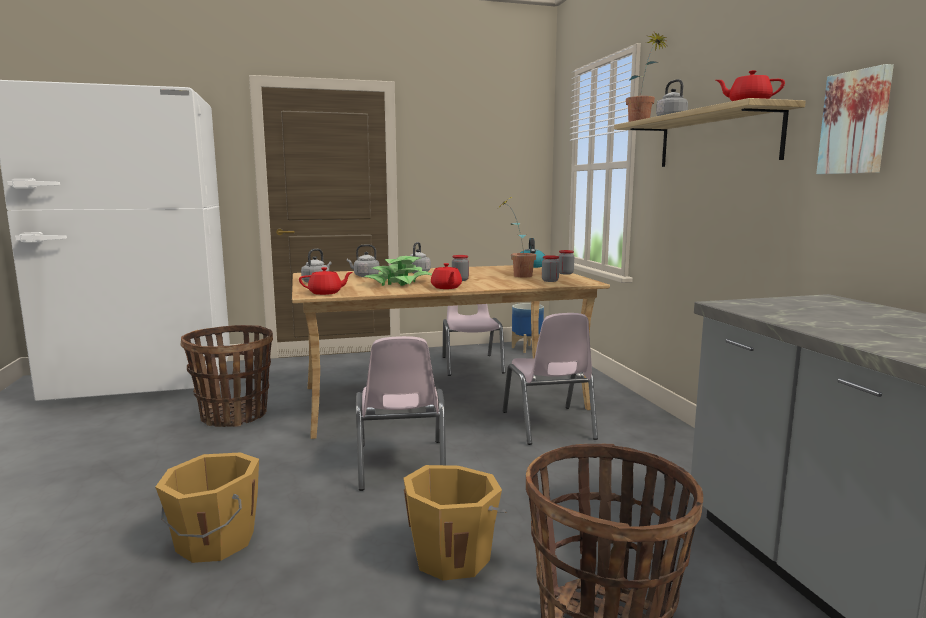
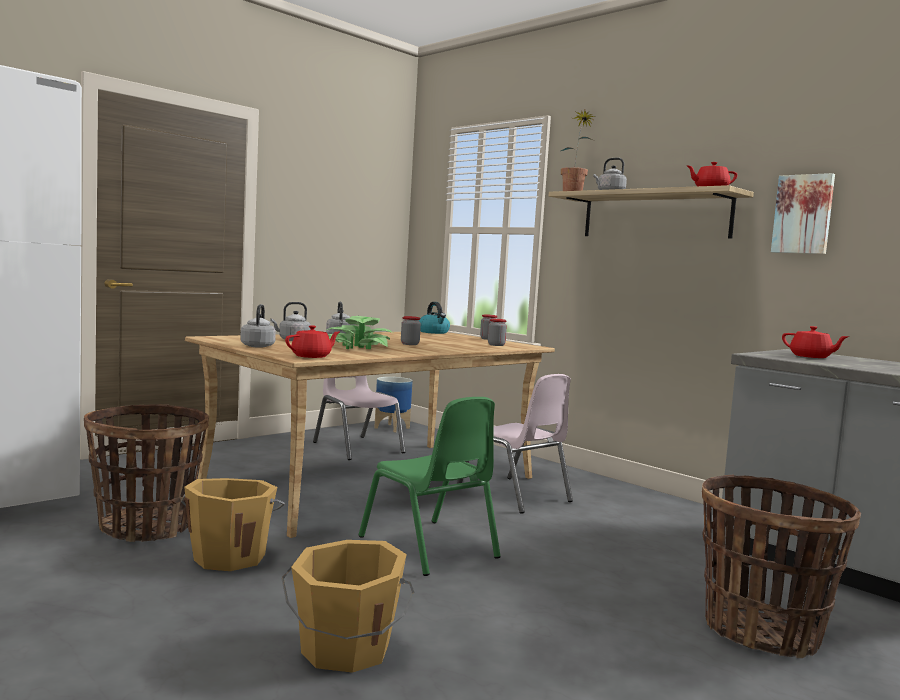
camera: 30 degrees left, 5 degrees down
(400, 464) = (429, 547): pink chair -> green chair
(446, 288) = (422, 351): red teapot -> red teapot (811, 357)
(453, 556) = (590, 610): orange bucket -> orange bucket (230, 556)
(516, 276) = (450, 340): potted plant -> none

